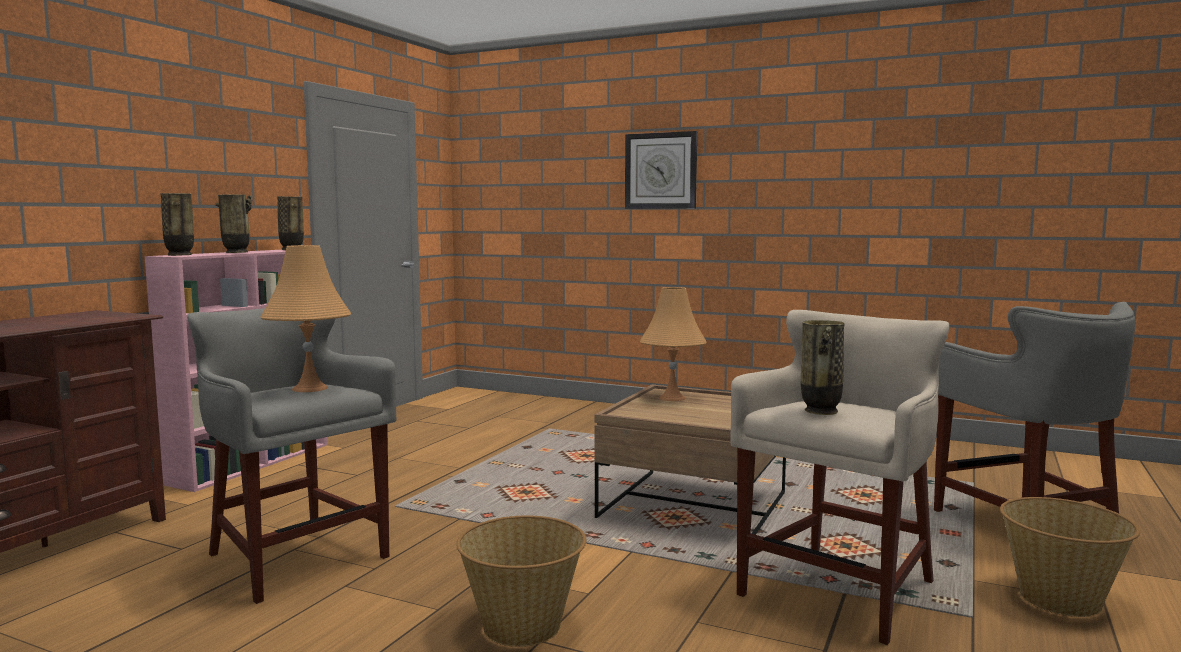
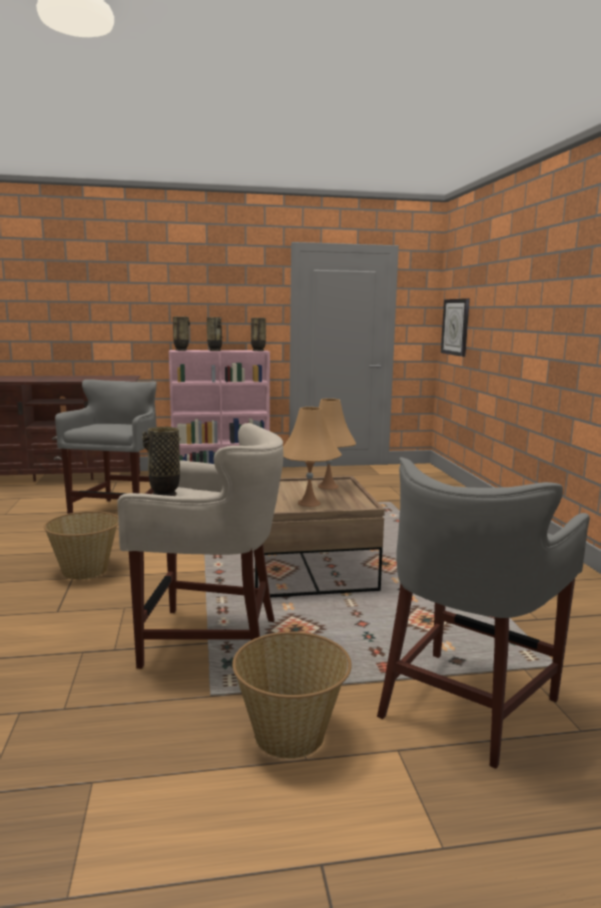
camera: 55 degrees right, 5 degrees up
(309, 388) = (111, 425): orange table lamp -> orange table lamp (309, 503)
(661, 171) = (529, 296): wall clock -> wall clock (456, 327)

